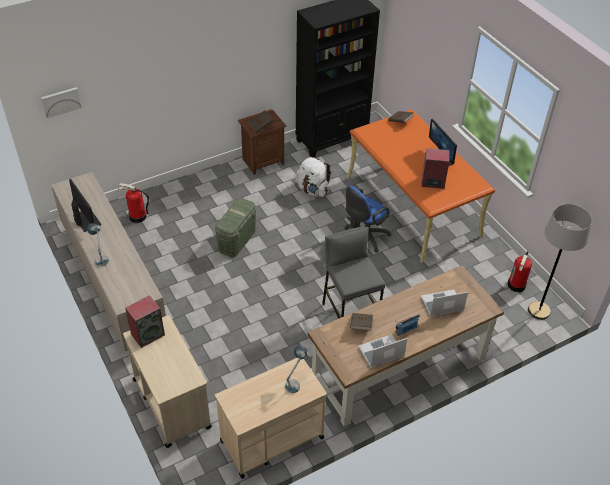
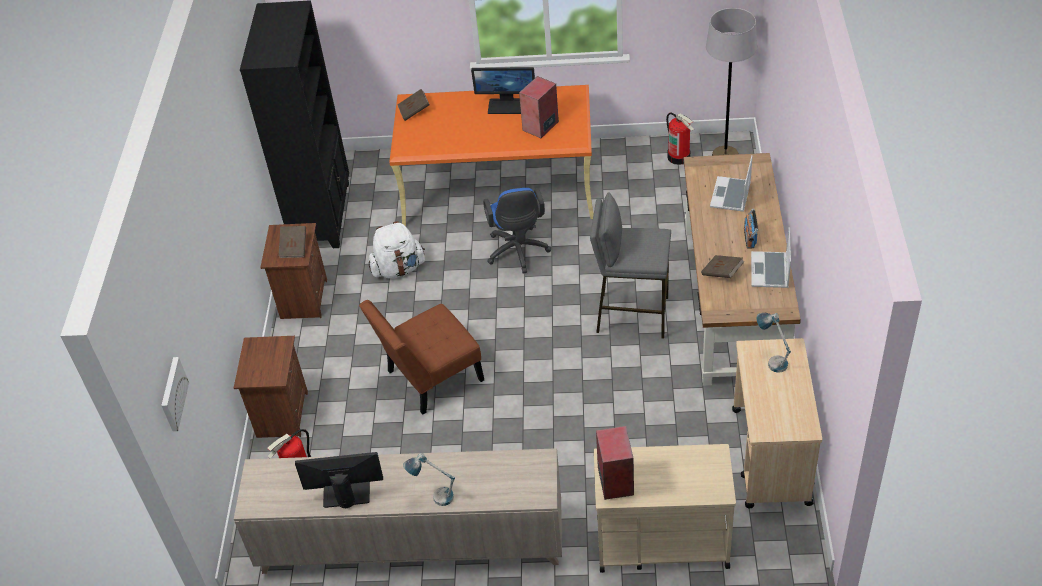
camera: 55 degrees left, 0 degrees up
(175, 190) = (281, 415): none -> brown nightstand
(237, 240) = (430, 378): green storage box -> brown chair

